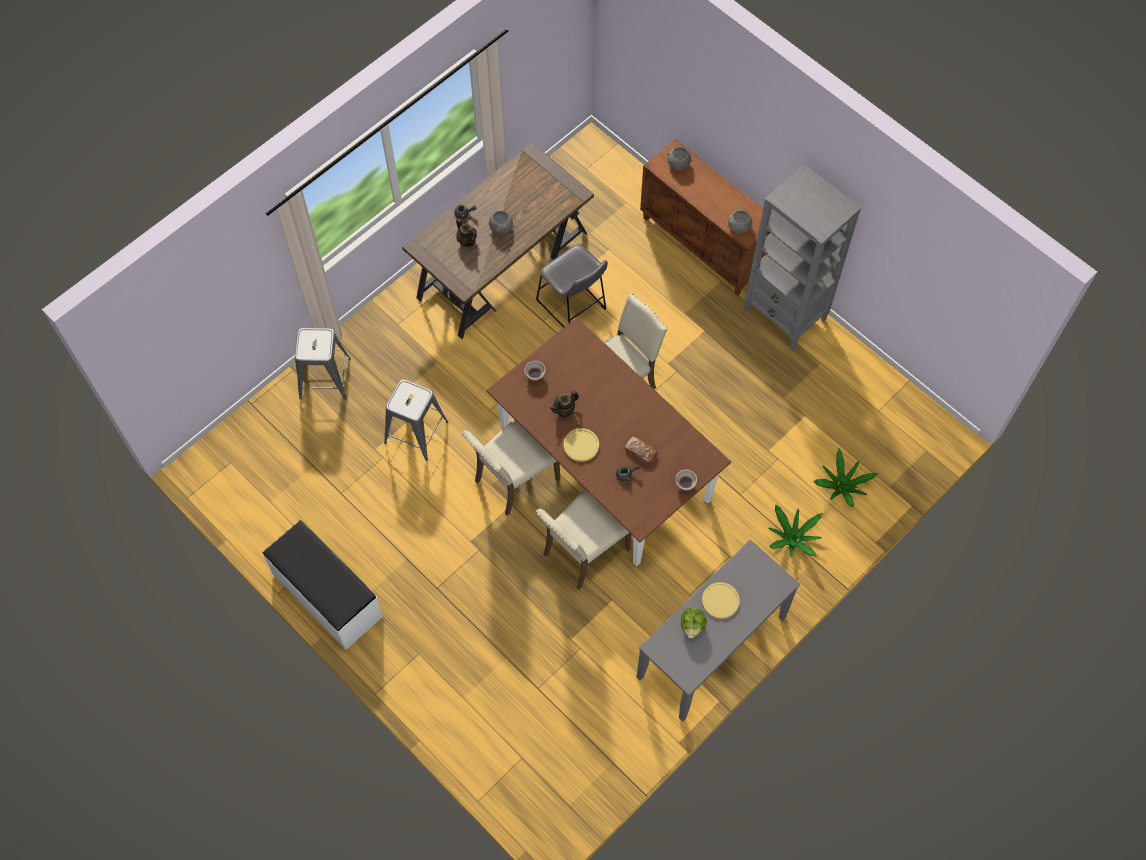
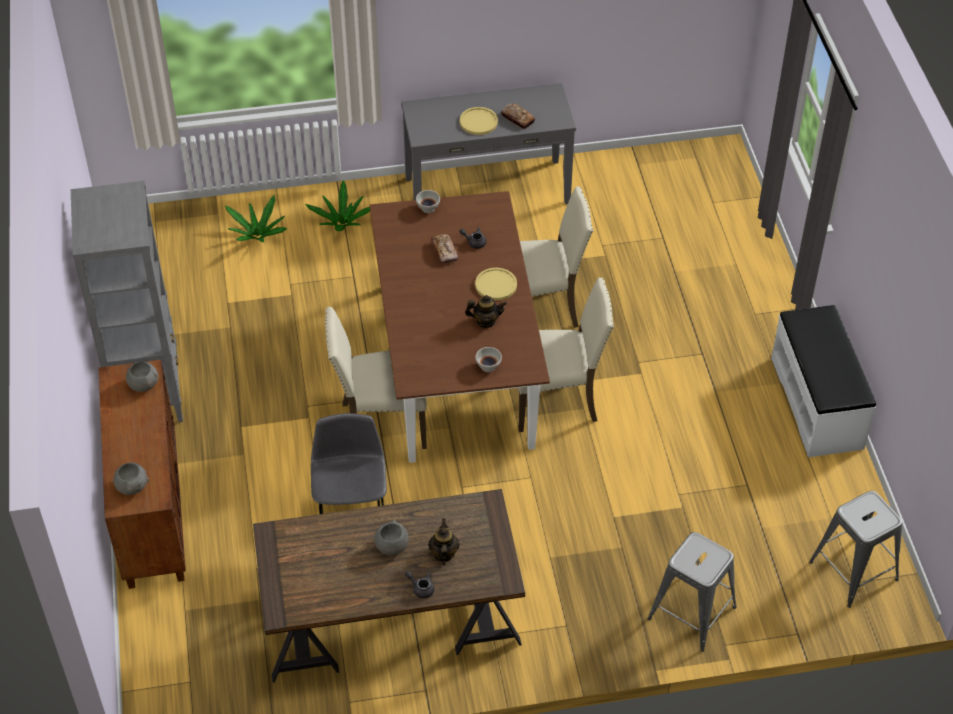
camera: 145 degrees left, 15 degrees down
(416, 432) = (626, 498): grey stool -> grey stool (853, 570)
(692, 625) = (517, 118): lettuce -> bread

